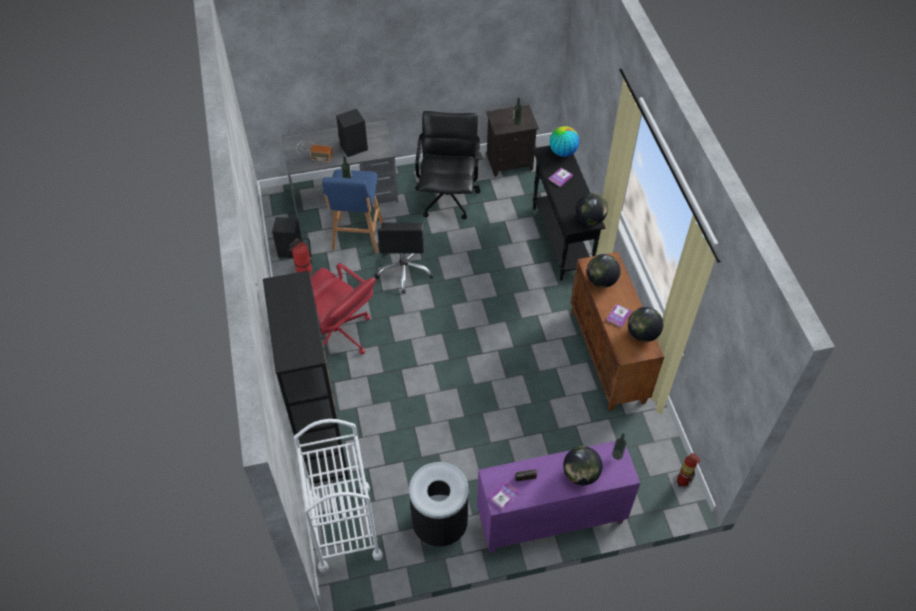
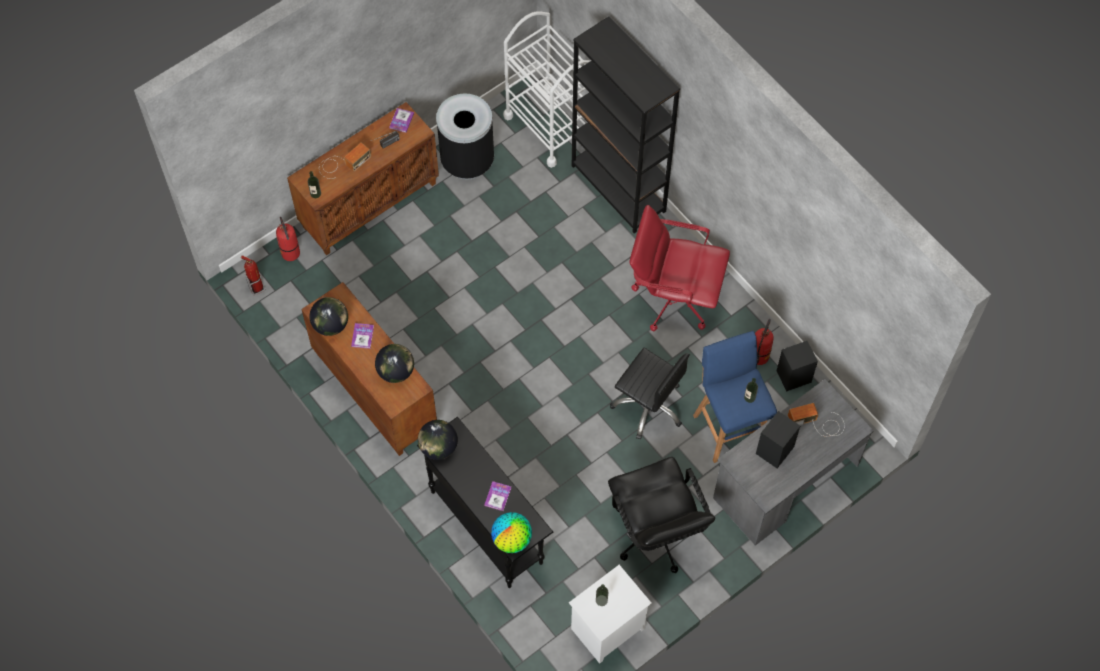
camera: 155 degrees right, 10 degrees up
(404, 270) = (648, 405): black office chair -> black office chair turned 150 degrees clockwise
(510, 161) = (607, 630): black nightstand -> white nightstand
(550, 520) = (370, 204): purple cabinet -> brown cabinet
(580, 474) = (342, 164): globe -> radio
(641, 502) = (291, 253): none -> fire extinguisher

